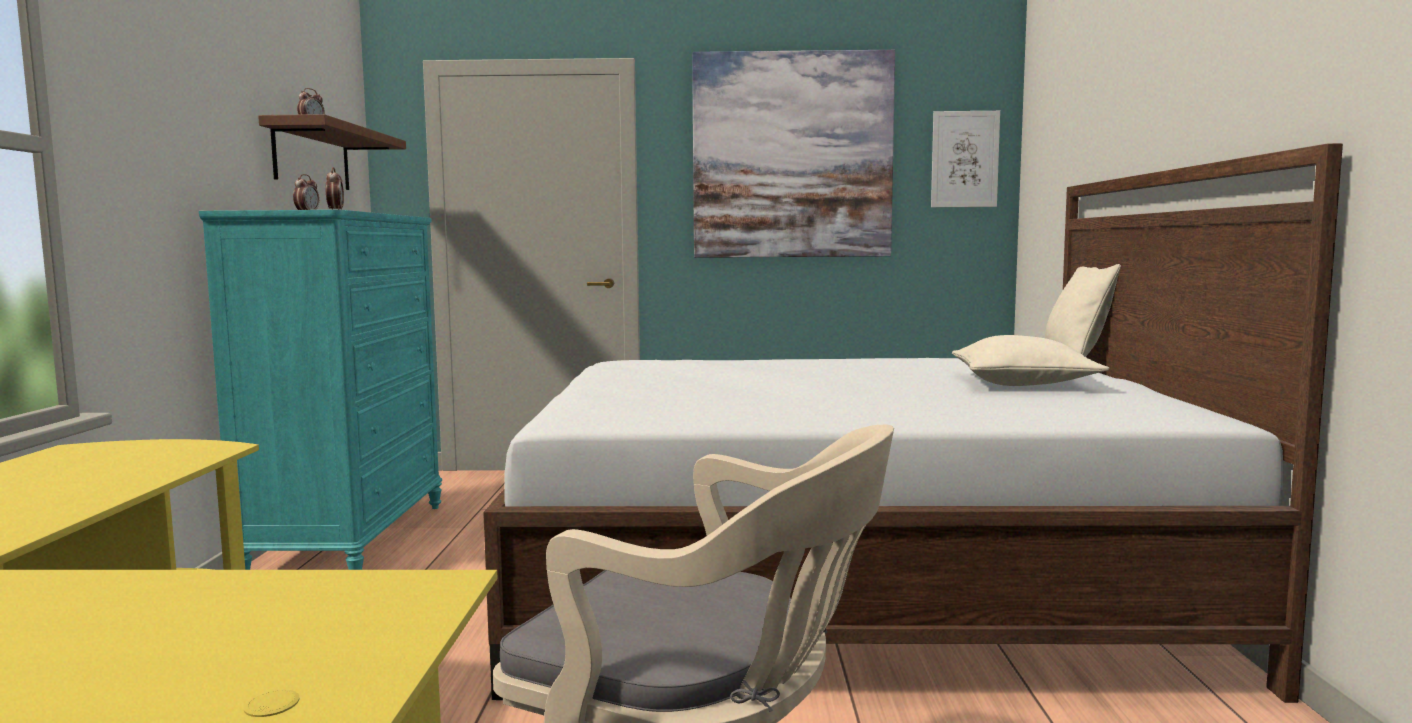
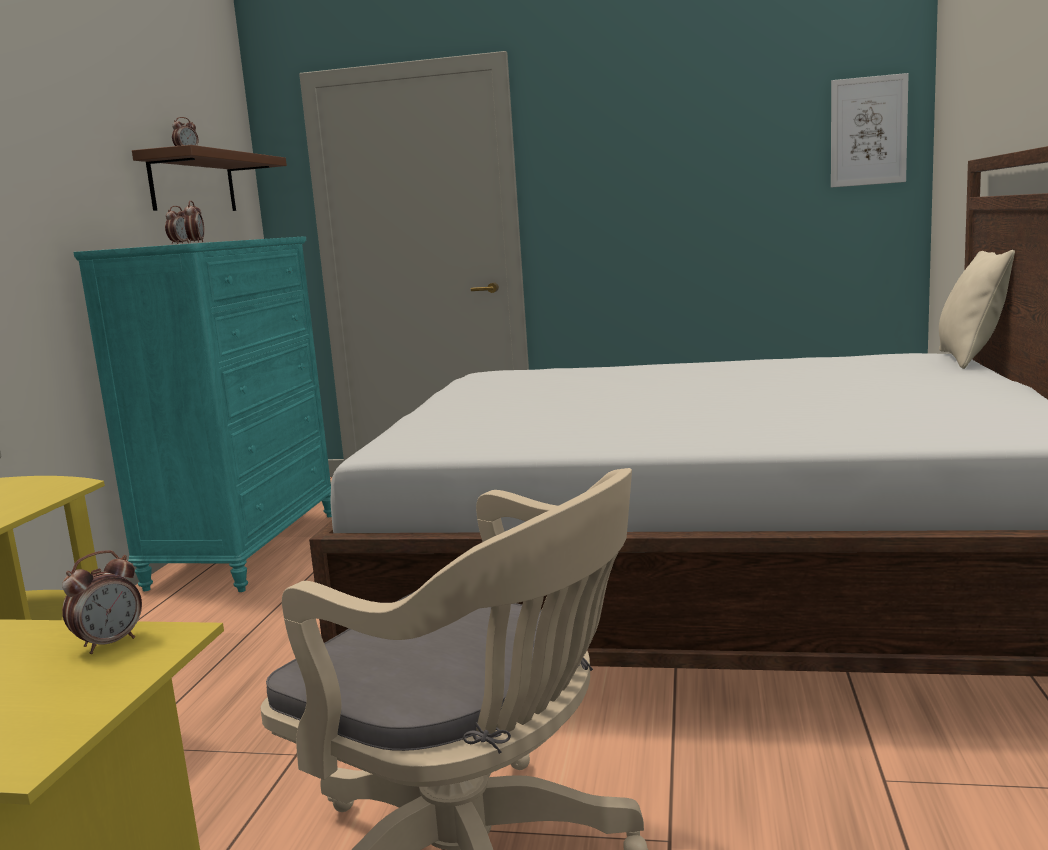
camera: 10 degrees right, 5 degrees up
(379, 589) = (110, 643): none -> alarm clock
(792, 156) = (676, 142): picture -> none
(1023, 383) = (889, 389): beige pillow -> none

